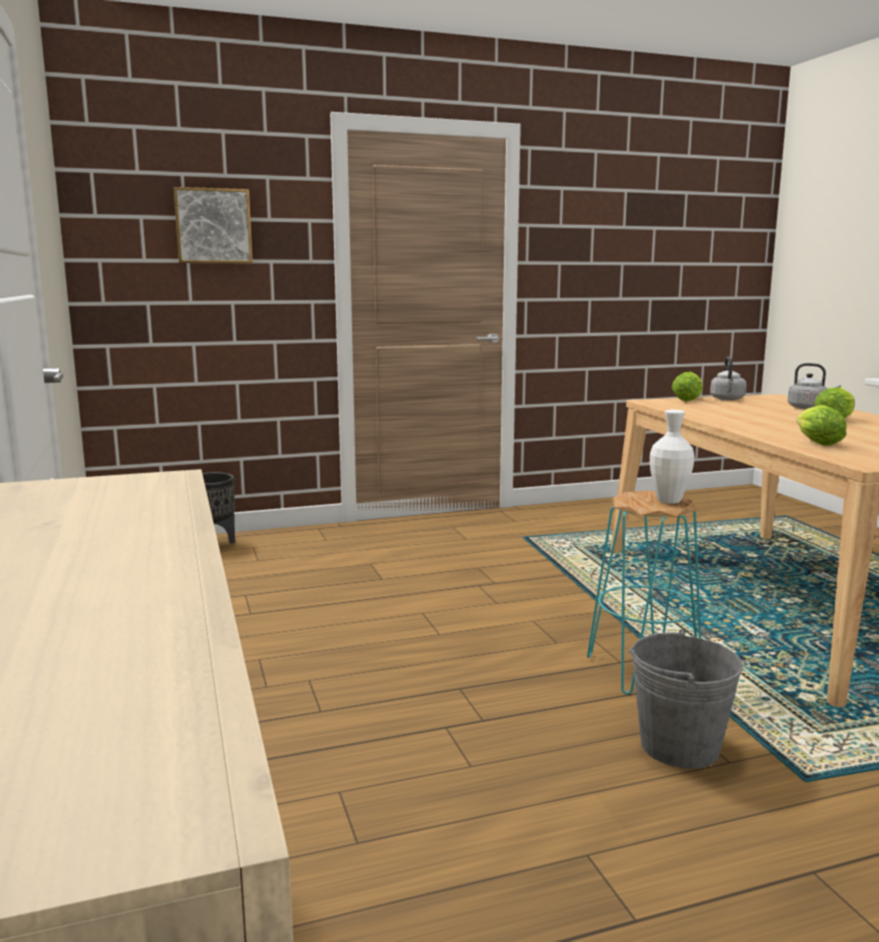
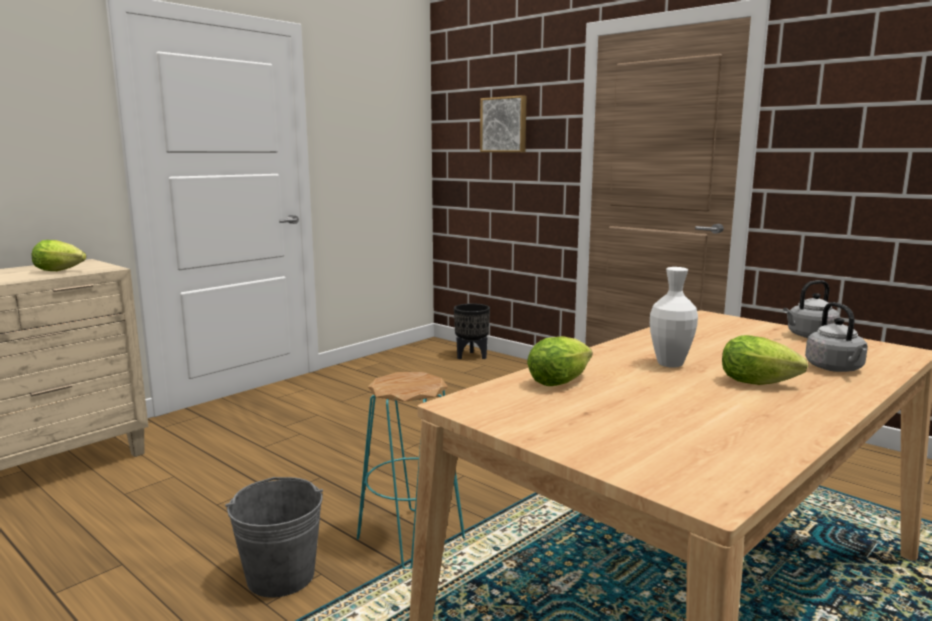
camera: 60 degrees right, 0 degrees up
(668, 501) = (407, 386): white vase -> white vase (670, 364)
(688, 400) = (759, 325): lettuce -> lettuce (62, 271)

